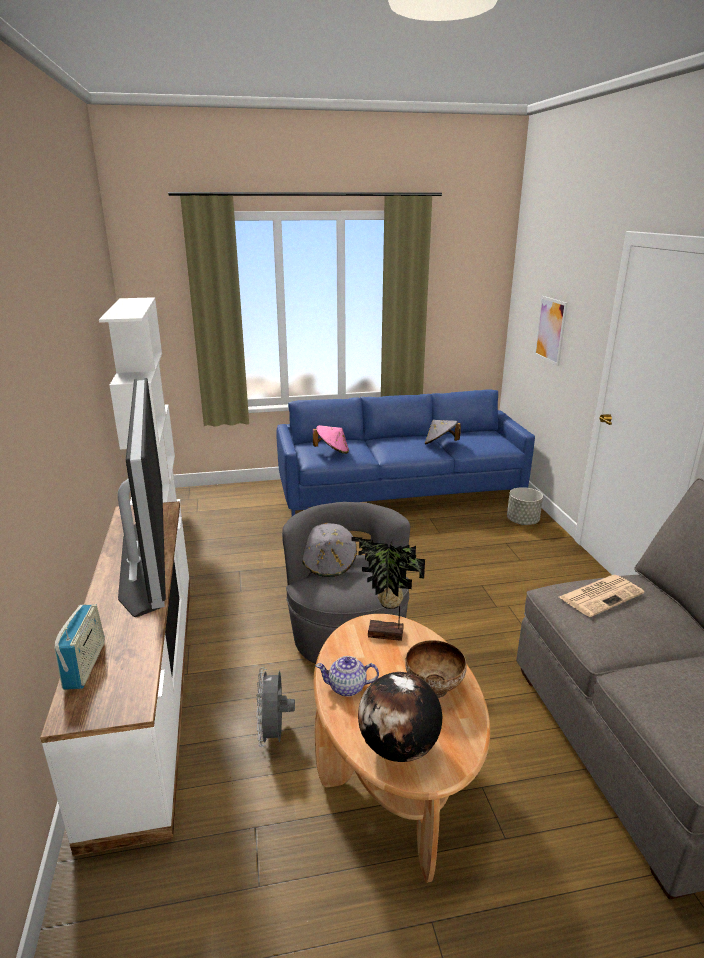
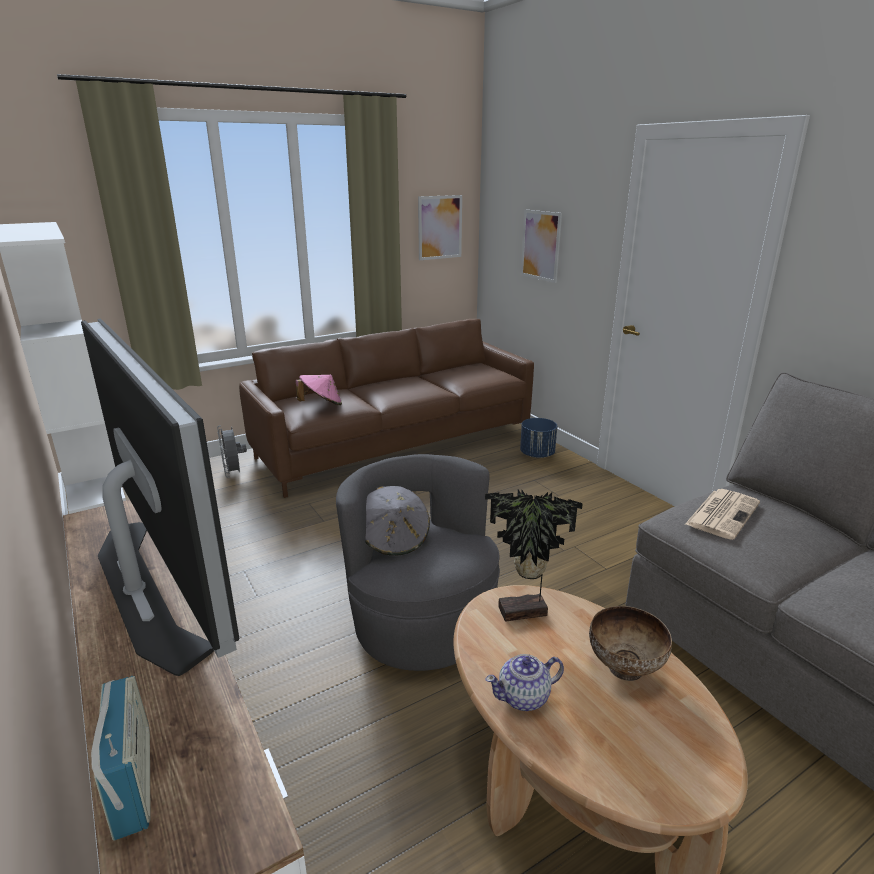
camera: 20 degrees left, 0 degrees up
(274, 734) = (395, 782): grey fan -> grey fan (234, 473)
(398, 748) = (641, 764): globe -> none
(401, 495) = (397, 446): blue sofa -> brown sofa
(440, 444) = (438, 382): grey hat -> none
(469, 305) = (440, 227): none -> picture
(522, 521) = (537, 454): grey planter -> blue planter

